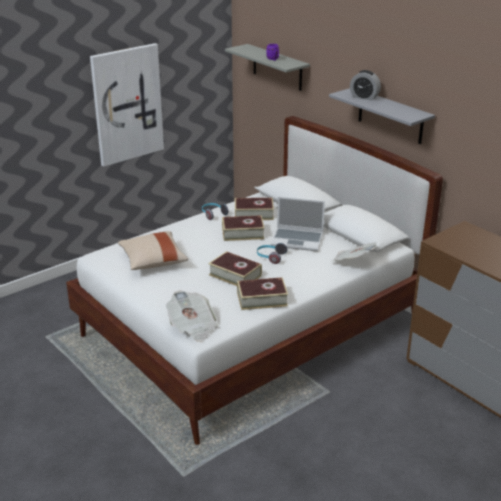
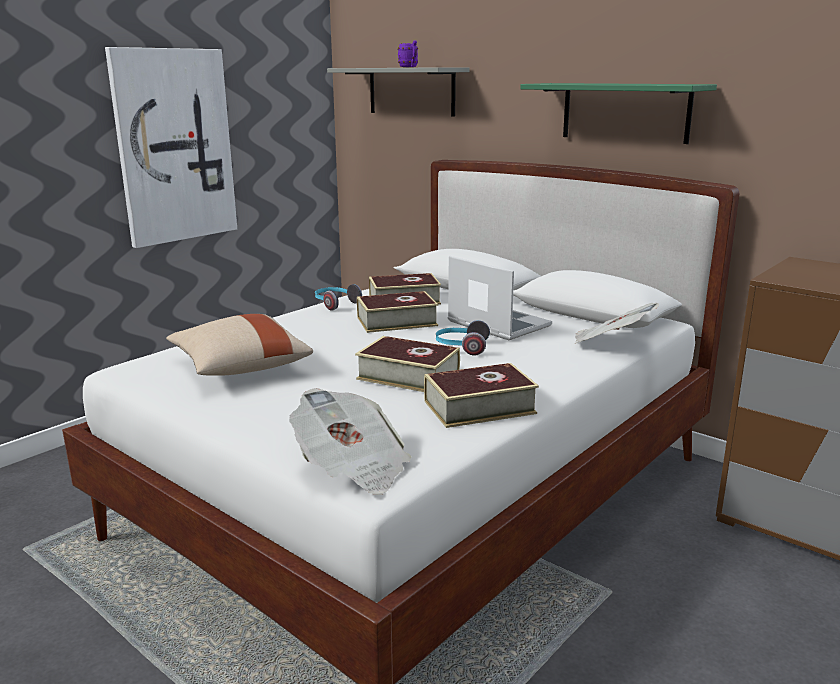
camera: 10 degrees left, 10 degrees down
(298, 240) = (496, 324): laptop -> laptop turned 135 degrees counterclockwise
(364, 97) = (581, 83): alarm clock -> none
(390, 116) = (625, 112): grey shelf -> green shelf

